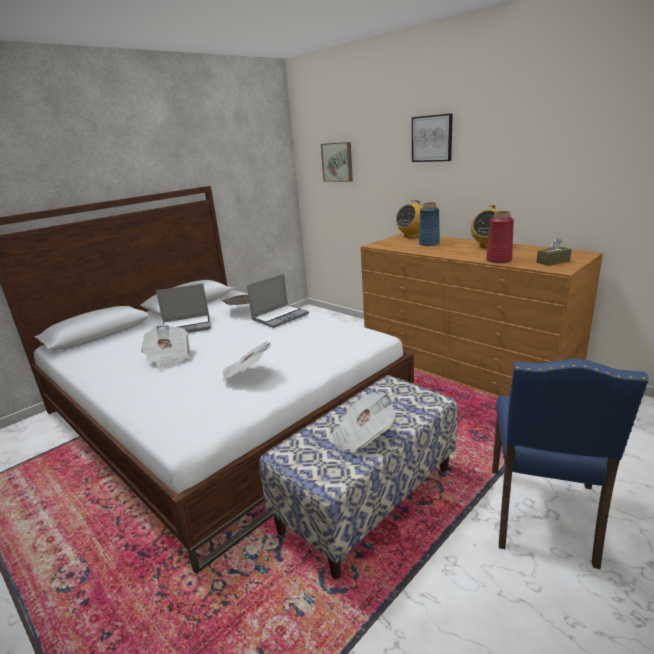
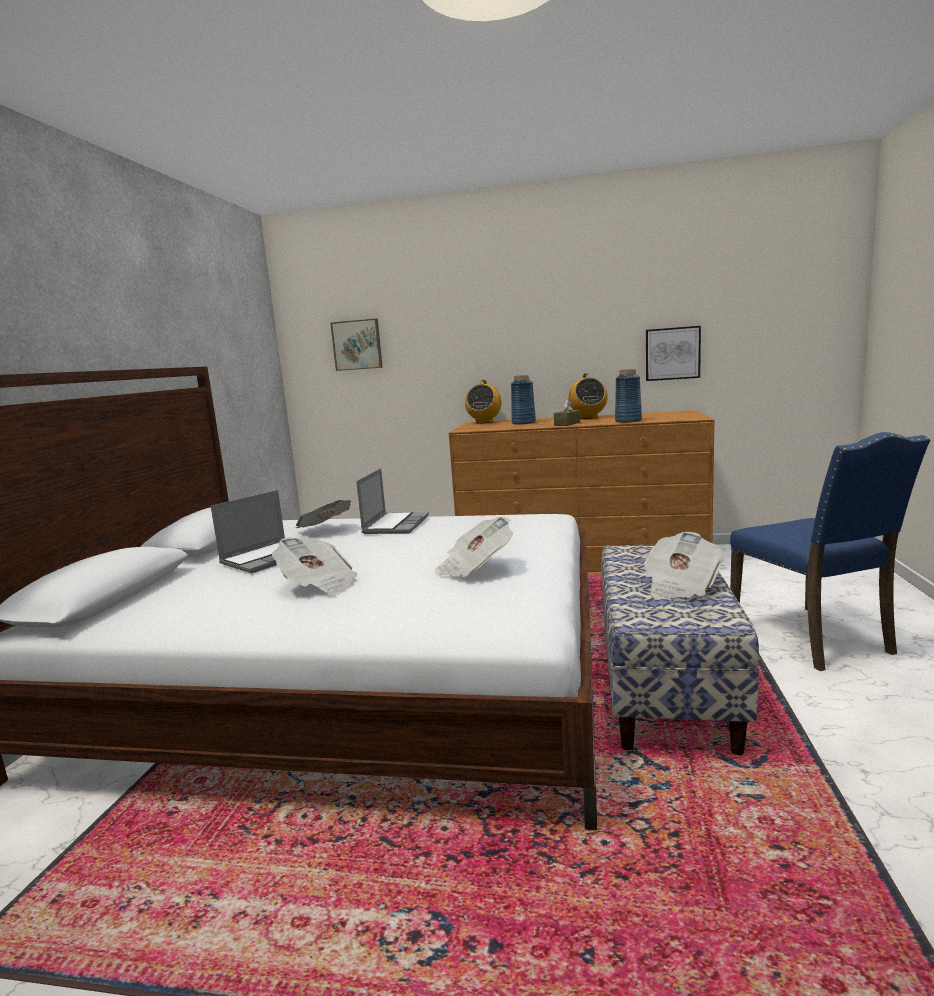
camera: 35 degrees left, 10 degrees down
(432, 138) = (496, 310): picture -> picture (672, 353)
(498, 260) = (628, 421): red vase -> blue vase
(553, 262) = (676, 416): brown tissue box -> brown tissue box (567, 424)

